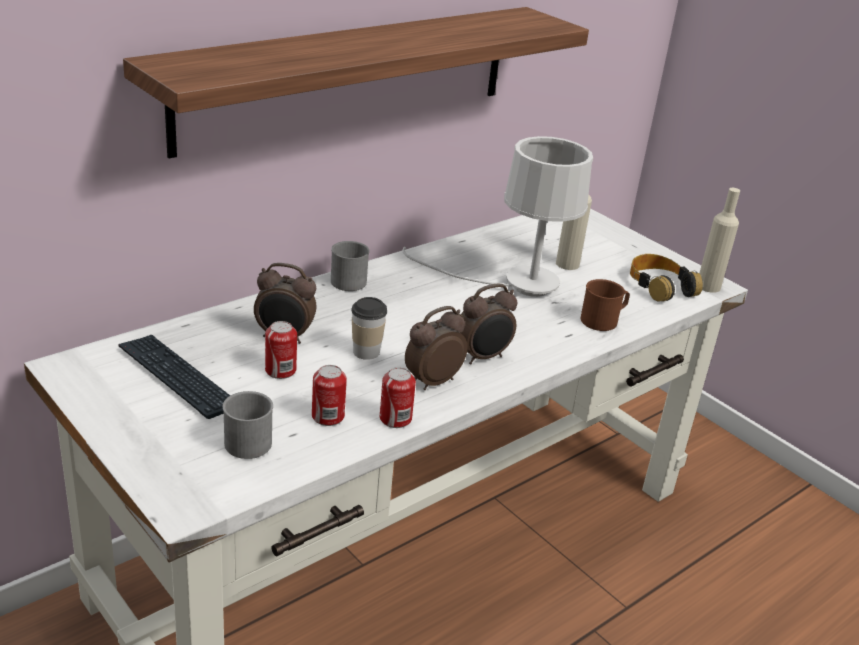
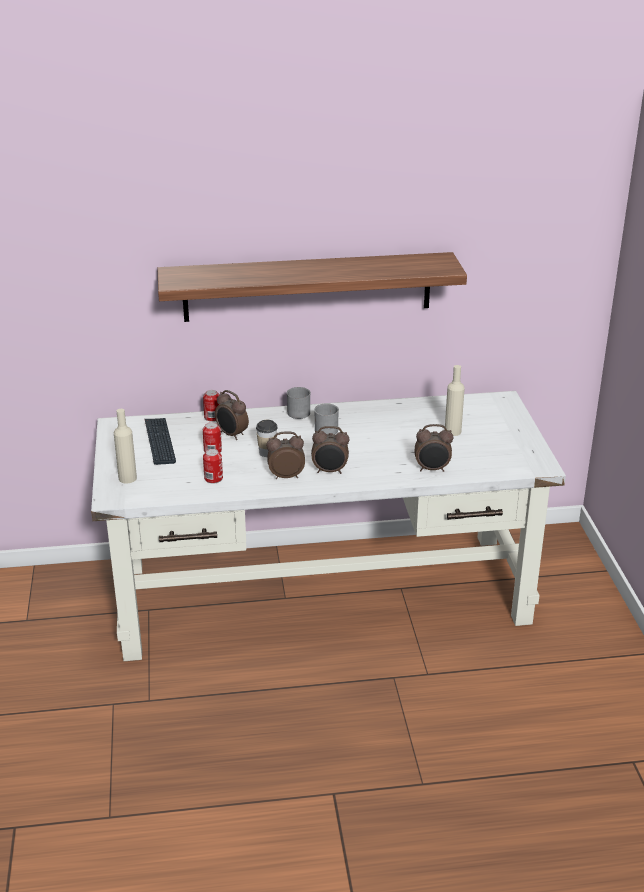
camera: 35 degrees right, 0 degrees up
(245, 439) = (164, 478): grey mug -> grey mug (326, 428)
(395, 418) = (246, 488): can -> can (212, 417)
(514, 285) = (400, 436): white table lamp -> none
(603, 320) = (432, 469): brown mug -> alarm clock
(660, 286) = (500, 458): headphones -> none
(708, 286) = (537, 466): beige bottle -> beige bottle (127, 478)

